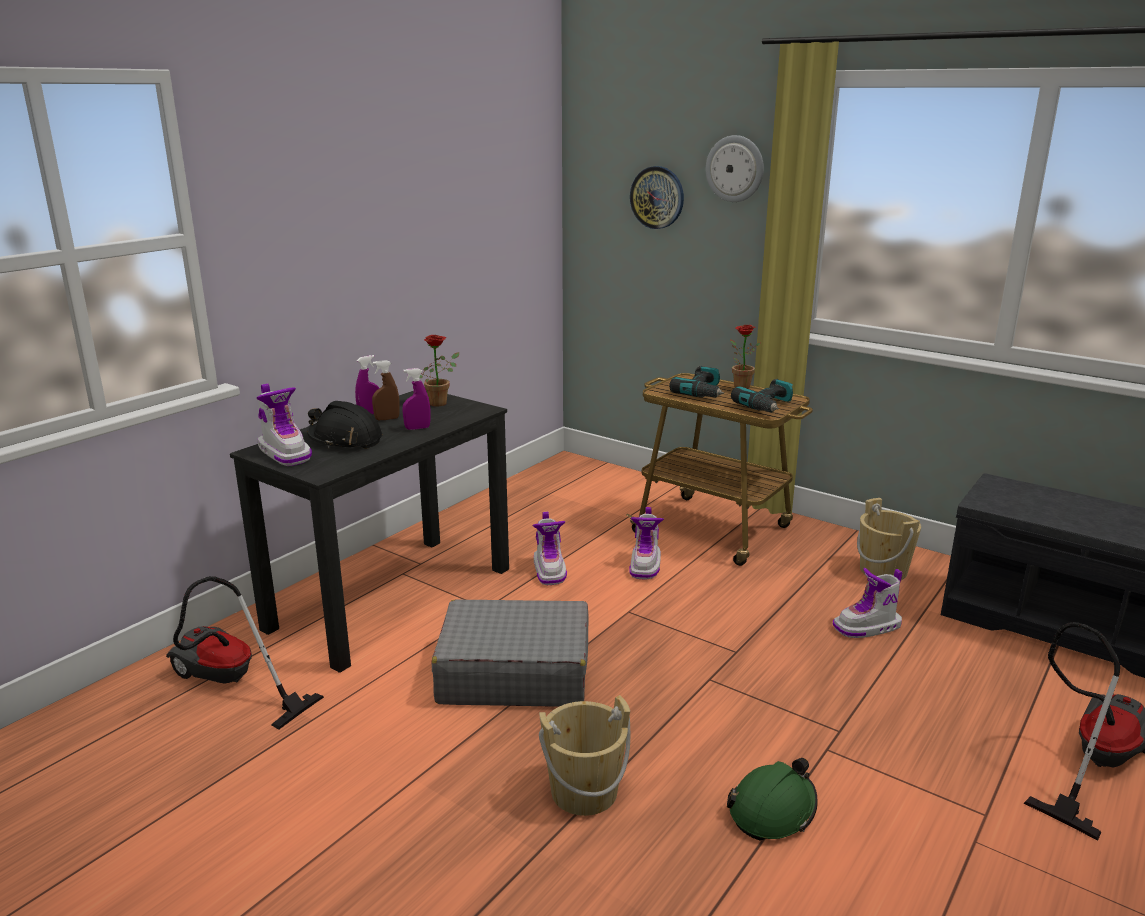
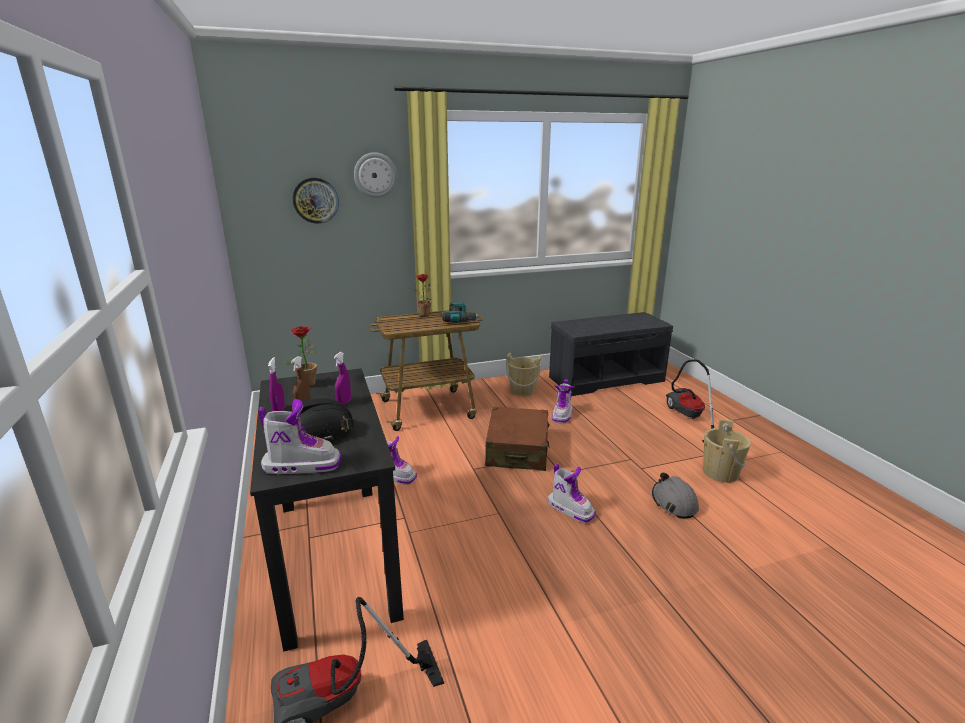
camera: 55 degrees left, 0 degrees up
(514, 672) = (489, 535): grey suitcase -> none
(584, 791) = (623, 555): beige bucket -> beige bucket (720, 473)
(645, 565) = (434, 443): boot -> boot (570, 509)
(702, 392) = (413, 323): power drill -> none
(716, 625) = (517, 450): none -> brown suitcase
(773, 810) = (674, 503): green hard hat -> grey hard hat

